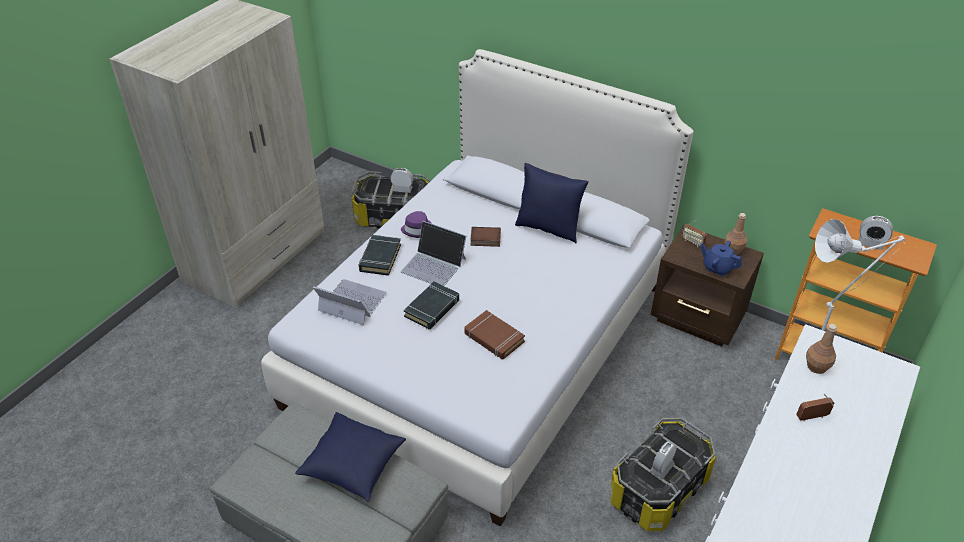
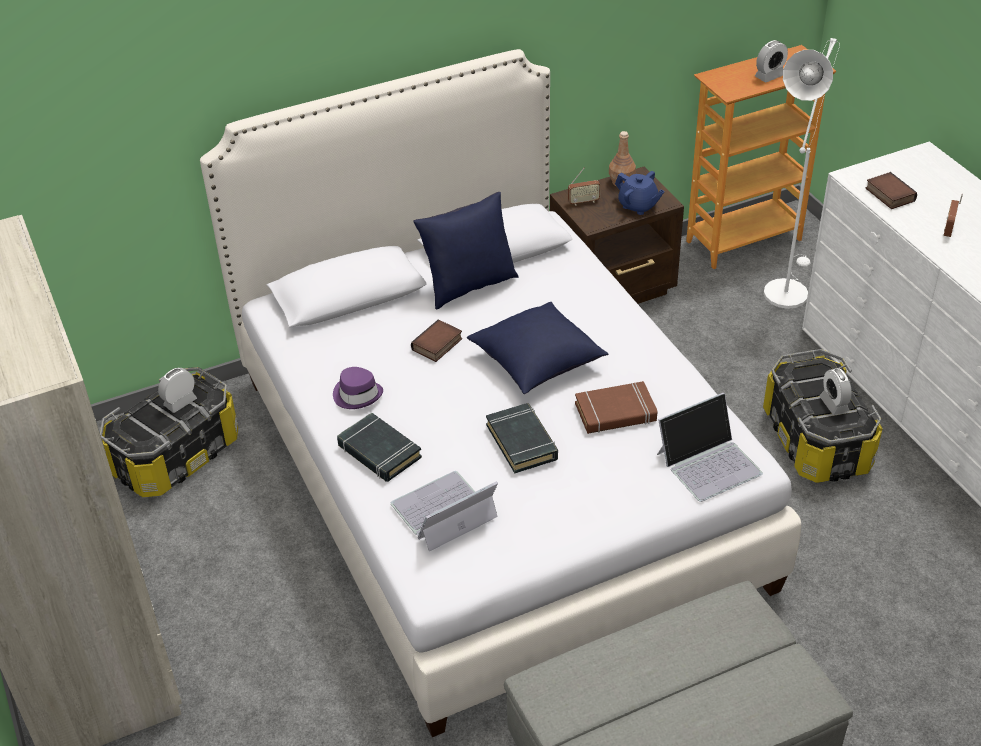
camera: 55 degrees left, 0 degrees up
(353, 466) = (667, 654): blue pillow -> blue pillow (537, 363)
(434, 265) = (442, 408): laptop -> laptop (709, 462)
(717, 268) = (638, 206): blue teapot -> blue teapot turned 120 degrees counterclockwise
(816, 366) = (888, 194): brown bottle -> book

